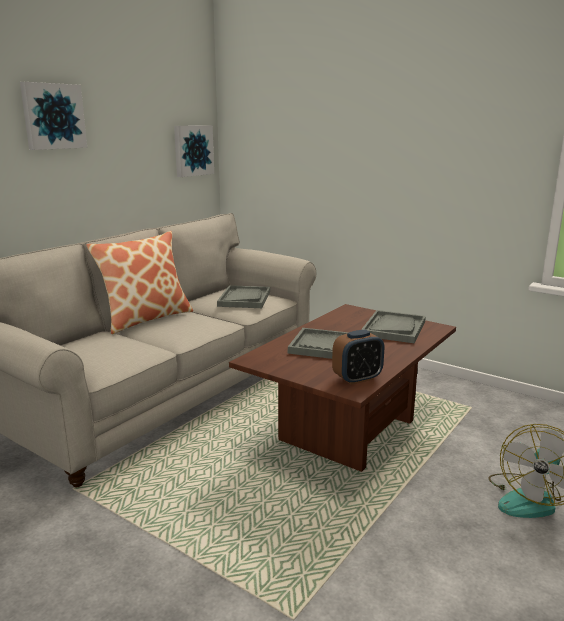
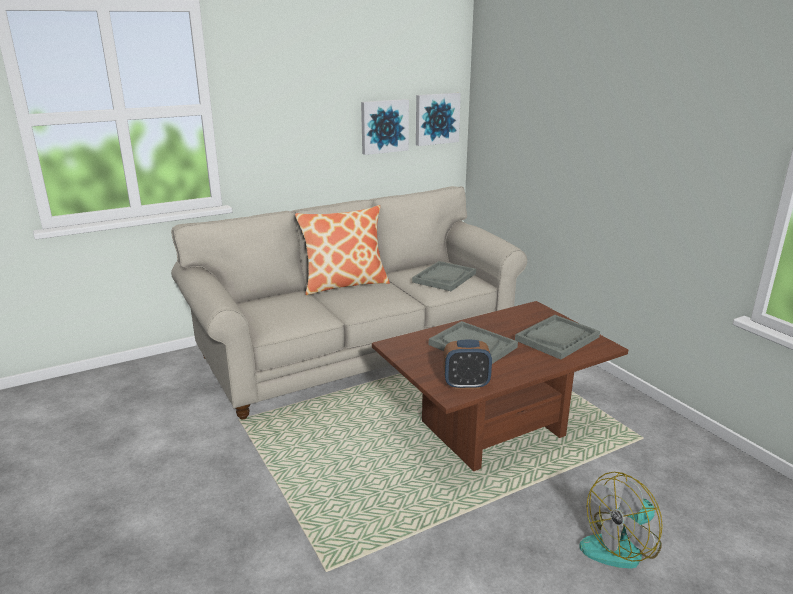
camera: 25 degrees right, 5 degrees up
(53, 116) = (290, 93): picture -> picture (384, 126)

